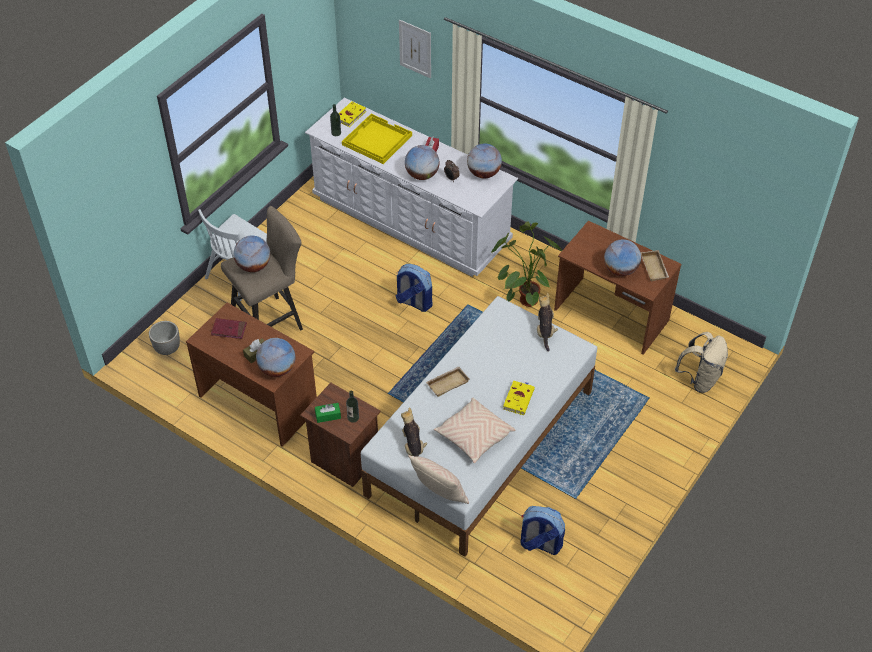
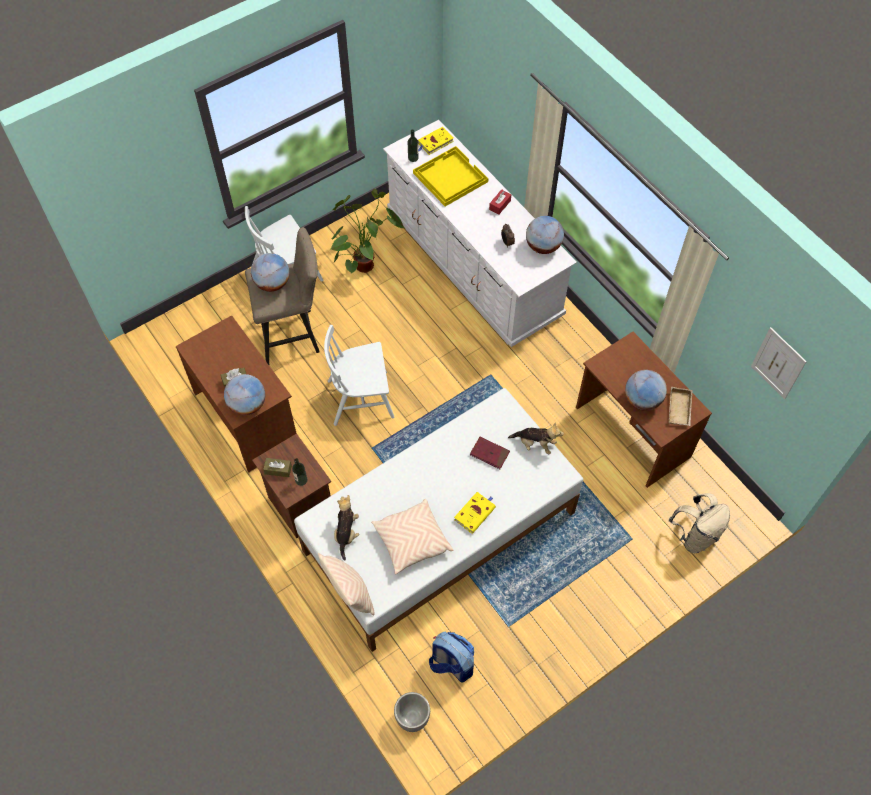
camera: 20 degrees right, 10 degrees up
(168, 349) = (186, 334): planter -> planter (413, 718)
(229, 329) = (220, 346): red book -> red book (489, 453)
(328, 415) = (278, 470): green tissue box -> brown tissue box
(359, 356) = (361, 398): none -> white chair
(414, 302) = (438, 356): backpack -> none
(415, 48) = (507, 93): picture -> picture (778, 363)
(422, 175) = (479, 230): globe -> none
(447, 383) = (411, 471): beige tray -> none
(524, 294) = (552, 380): potted plant -> potted plant (364, 258)
(545, 331) = (535, 444): plush toy -> plush toy turned 90 degrees clockwise

